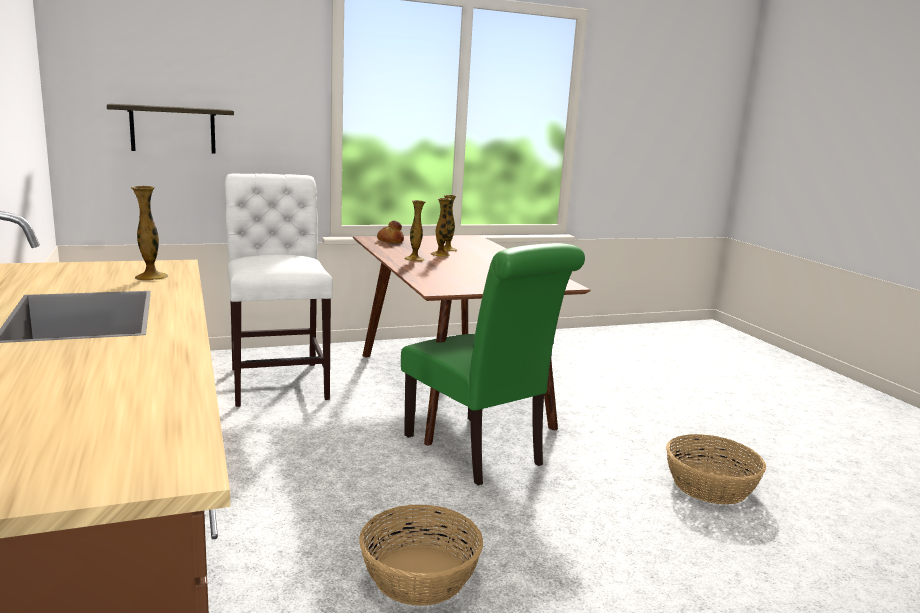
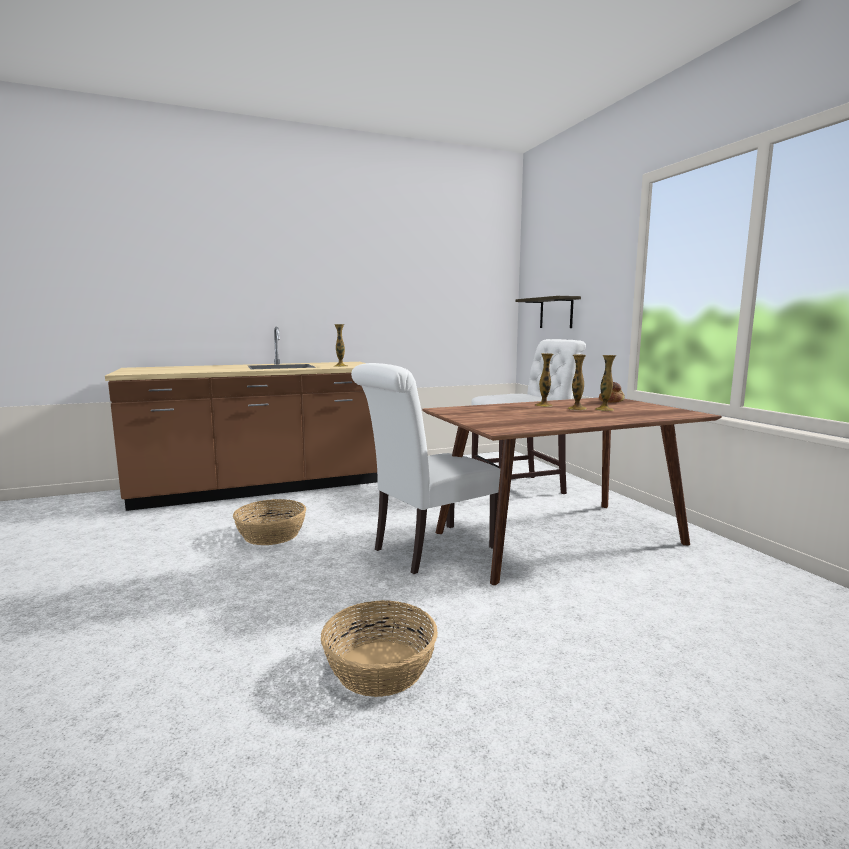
camera: 90 degrees right, 5 degrees down
(479, 453) = (428, 549): green chair -> white chair

